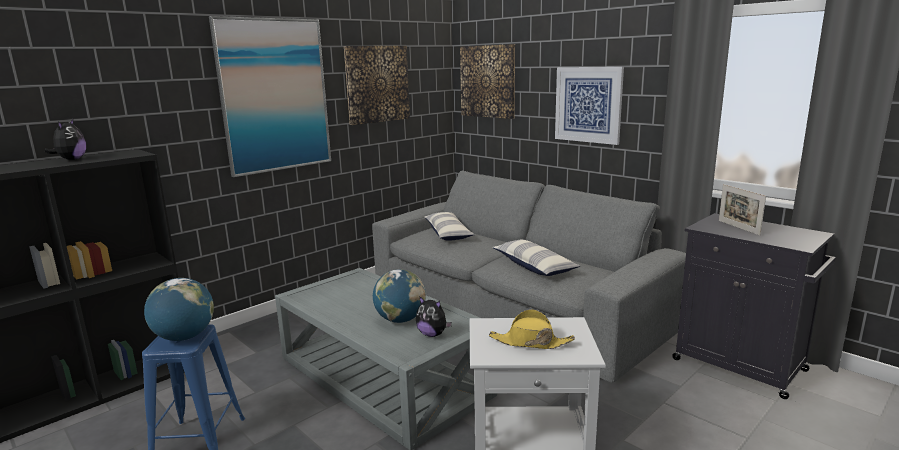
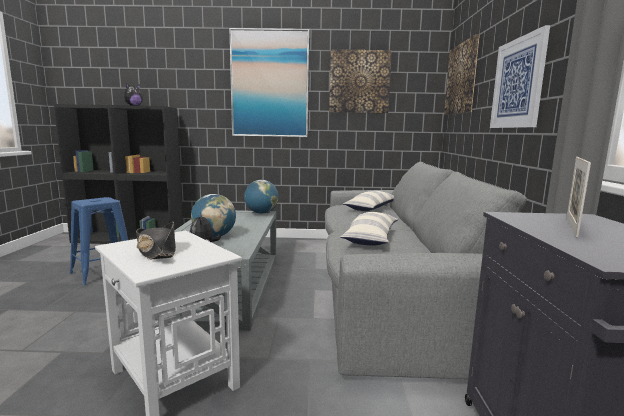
camera: 45 degrees right, 5 degrees down
(184, 337) = (97, 201): globe -> globe (261, 213)
(530, 342) = (157, 251): yellow hat -> black hat

